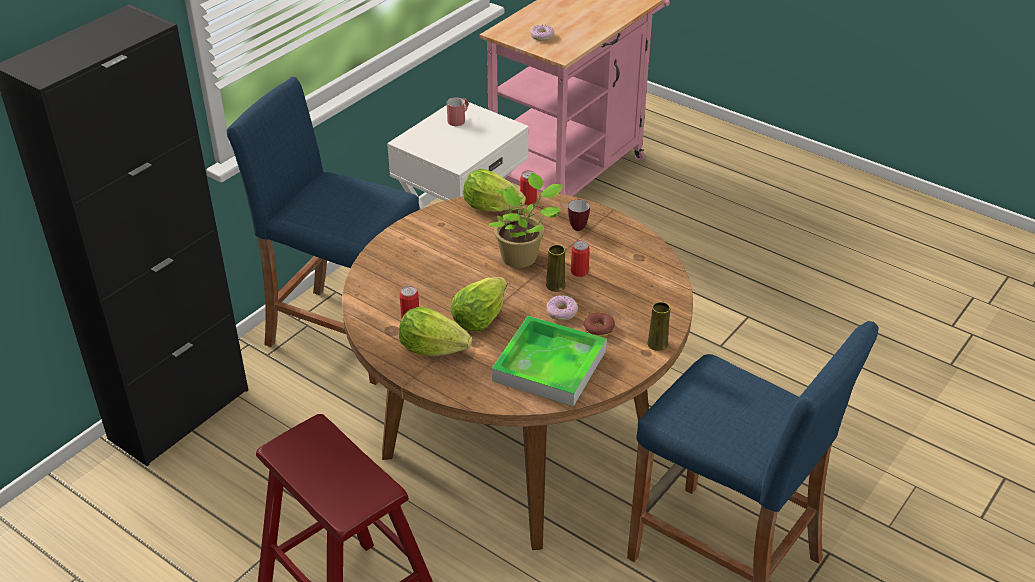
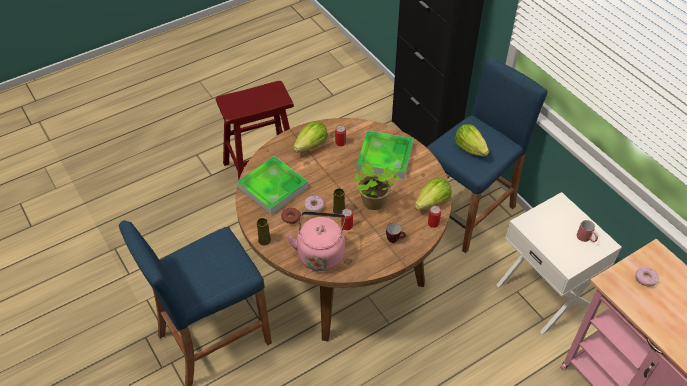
camera: 110 degrees right, 10 degrees up
(422, 265) = (385, 157): none -> tray
(479, 319) = (326, 169): lettuce -> lettuce (470, 148)
(642, 284) = (321, 253): none -> pink kettle

